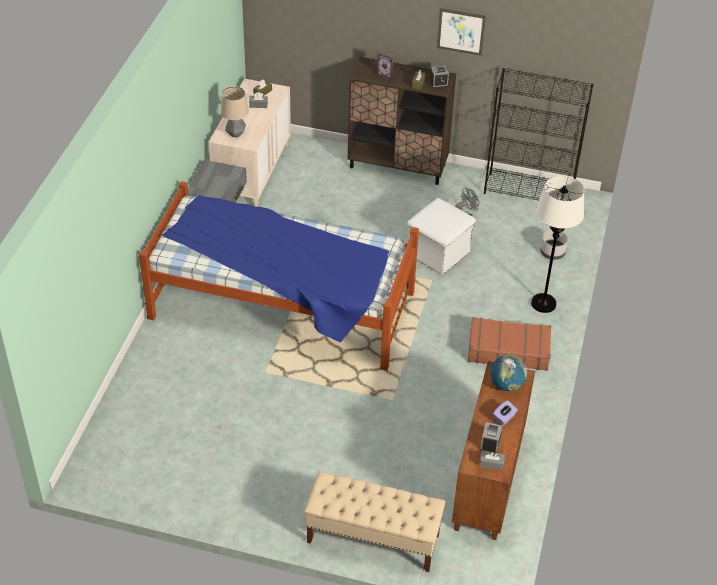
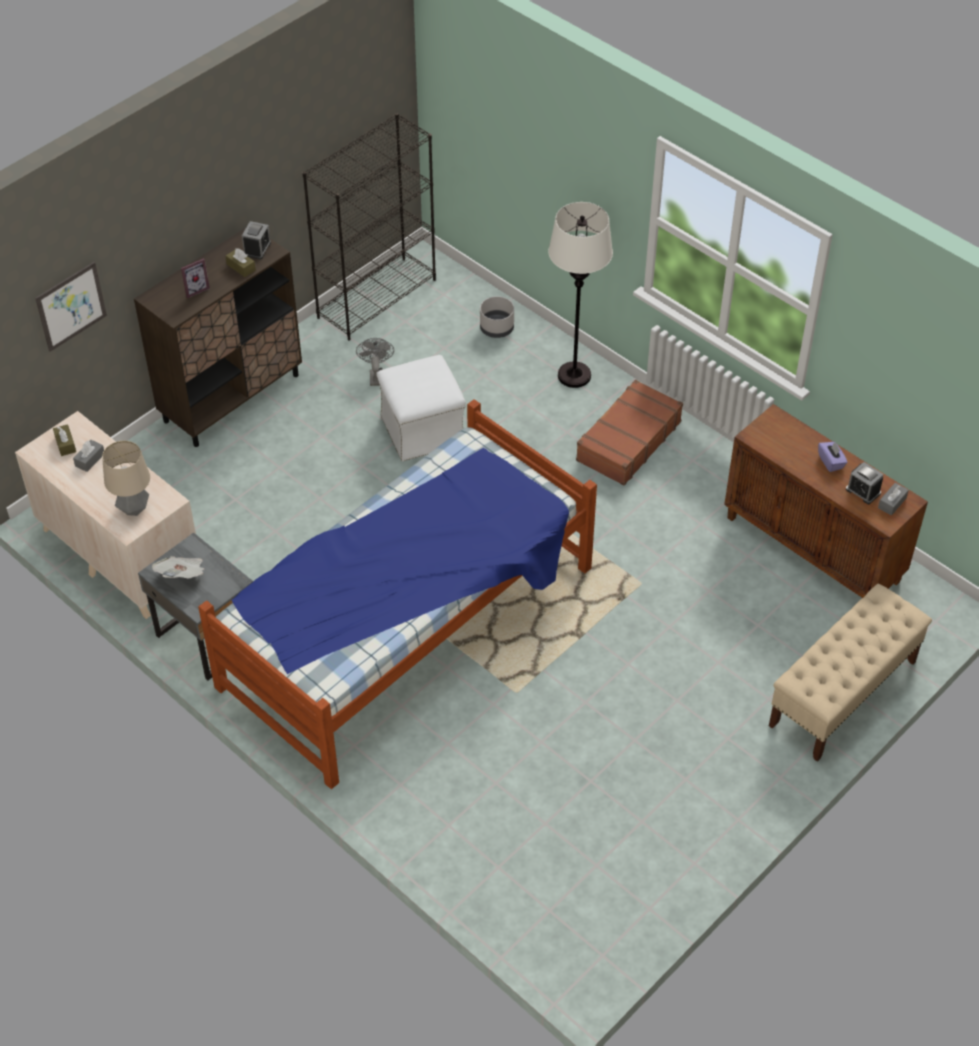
camera: 60 degrees left, 5 degrees up
(212, 176) = (182, 575): none -> newspaper
(461, 31) = (241, 165): picture -> picture (71, 306)
(506, 385) = (781, 437): globe -> none

